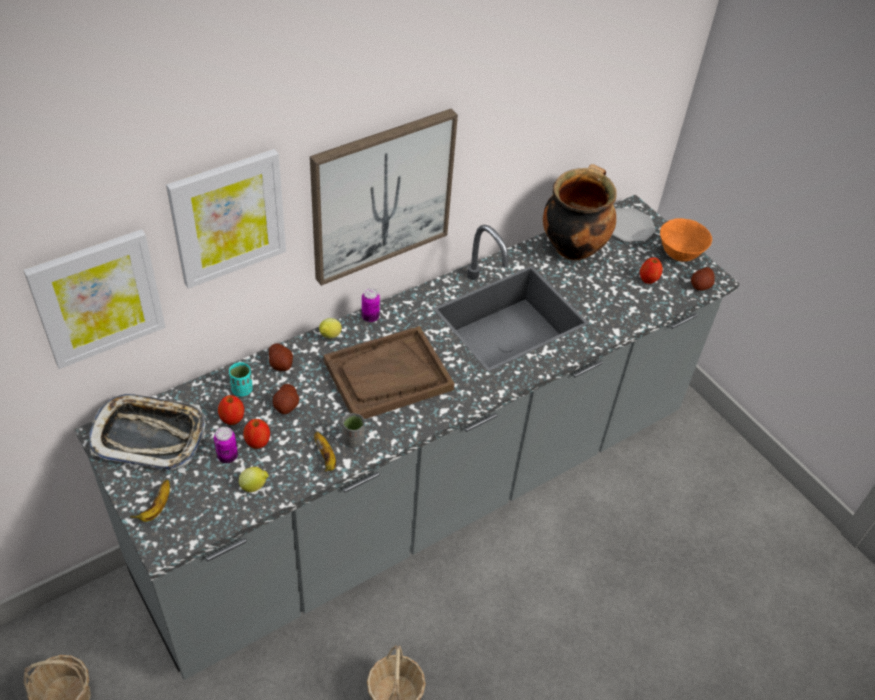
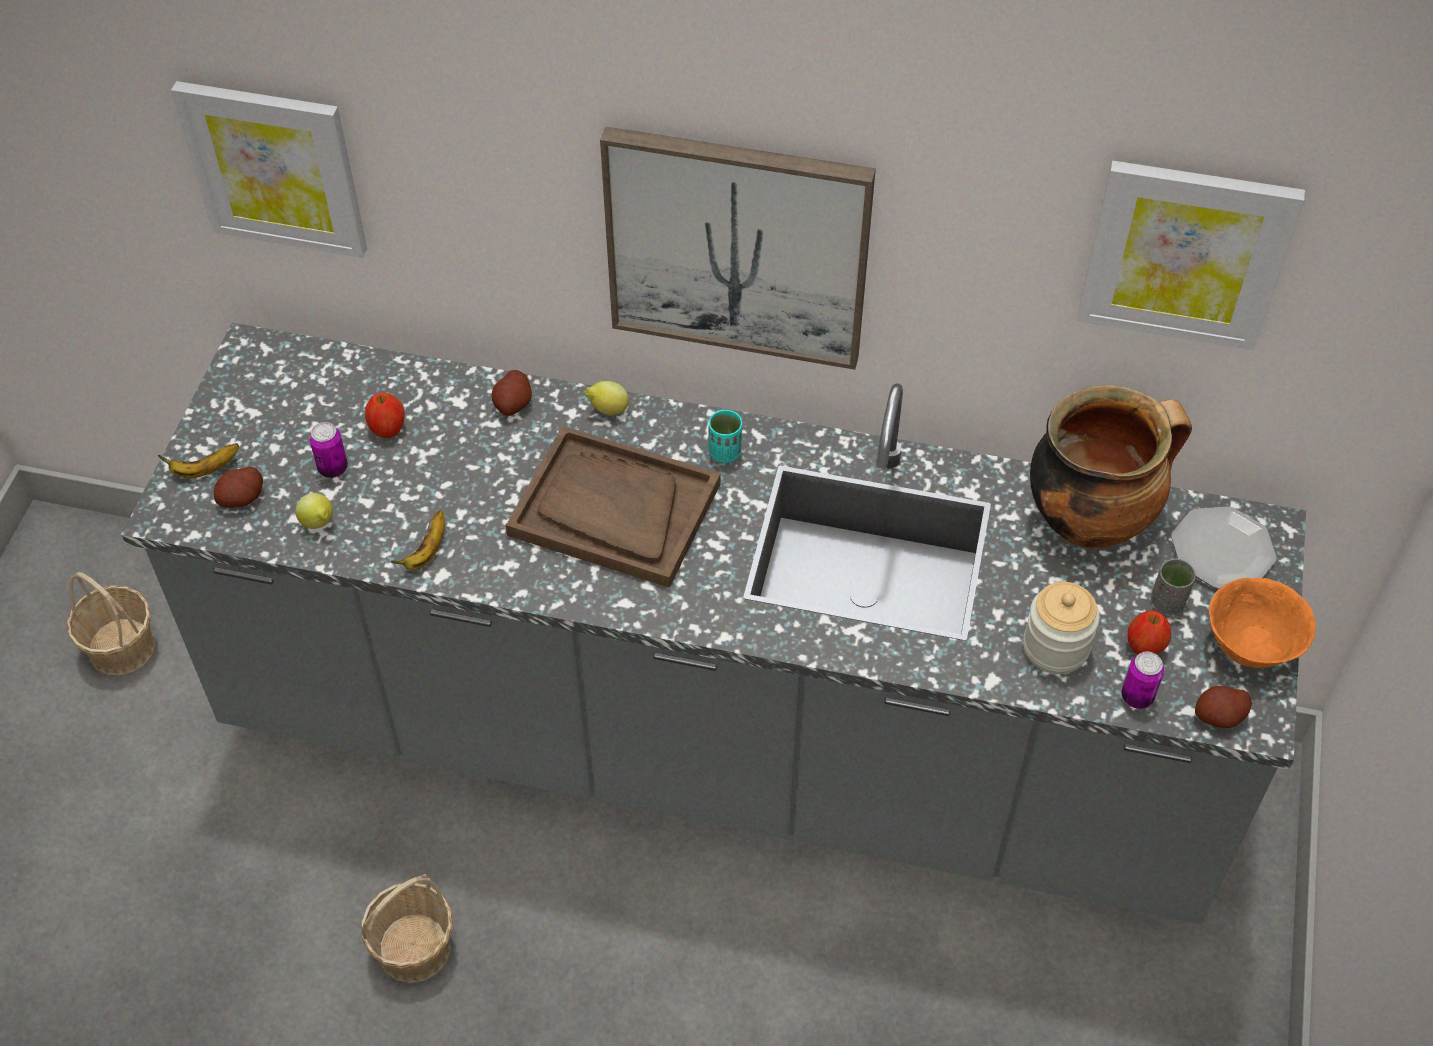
camera: 50 degrees right, 5 degrees up
(149, 436) = (287, 384): tray -> none
(228, 217) = (469, 153): picture -> picture (1185, 253)
(242, 390) = (437, 403): turquoise cup -> turquoise cup (725, 452)
(258, 442) = (380, 476): apple -> none
(286, 406) = (459, 458): potato -> potato (242, 498)
(353, 440) = (479, 556): grey cup -> grey cup (1167, 602)
(370, 317) = (686, 421): can -> can (1137, 697)
(621, 302) = (1055, 647): none -> jar

